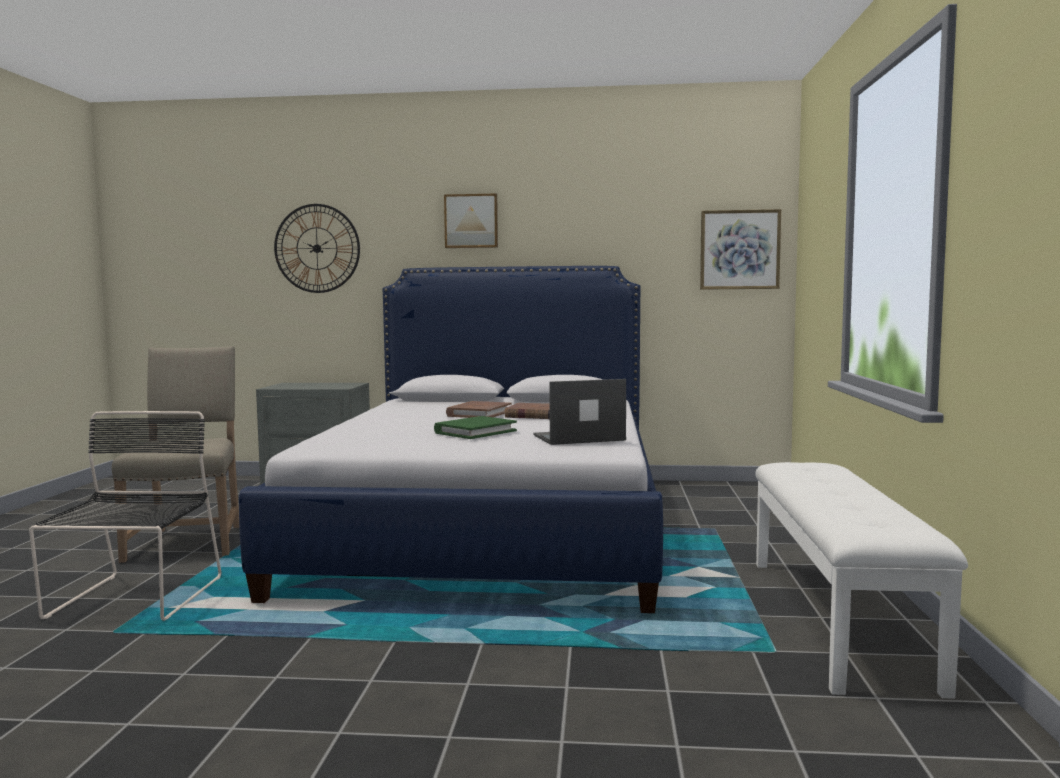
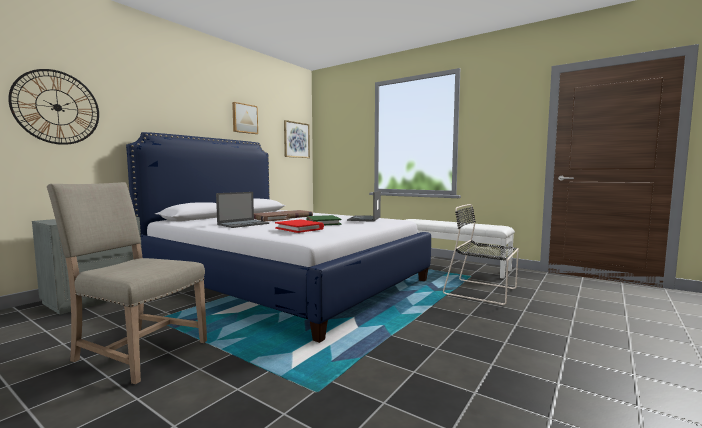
camera: 60 degrees left, 0 degrees up
(133, 599) = (251, 381): black chair -> black chair (483, 292)
(379, 433) = (299, 228): none -> red book
(406, 416) = (243, 224): none -> laptop
(471, 221) = (180, 106): picture -> picture (244, 118)

